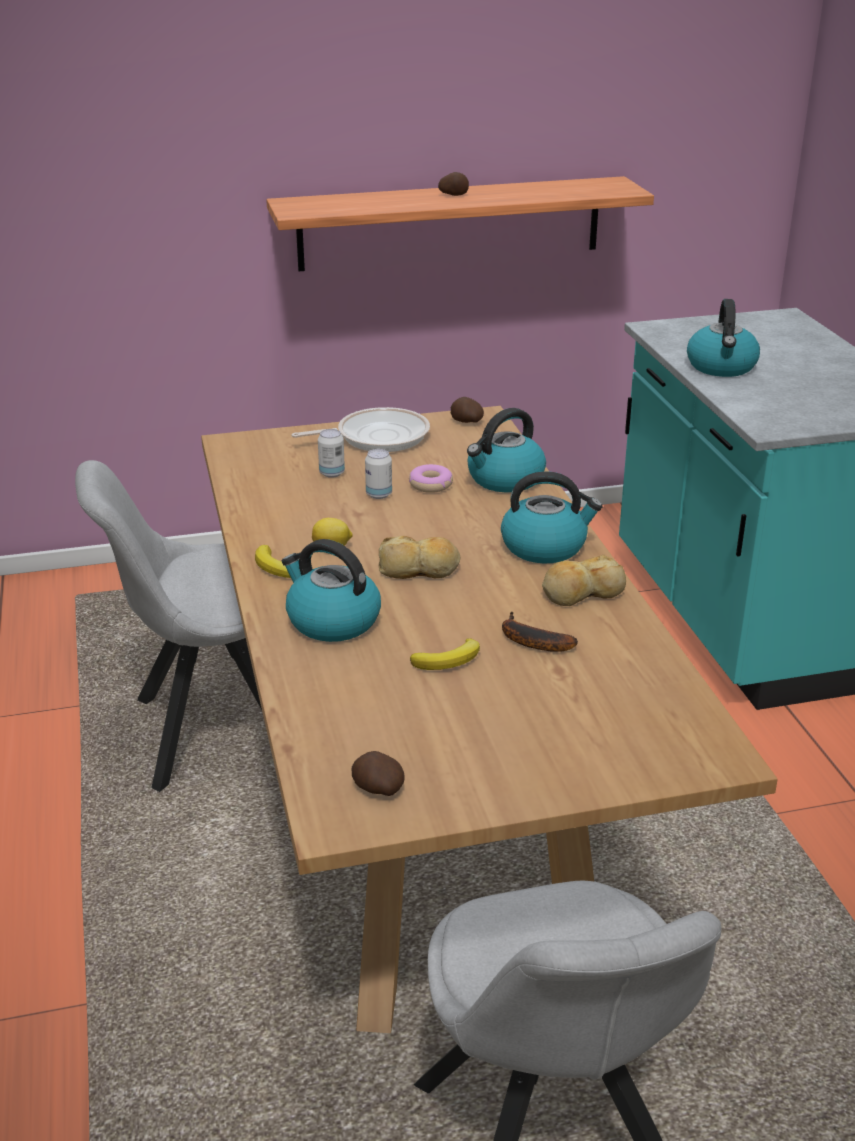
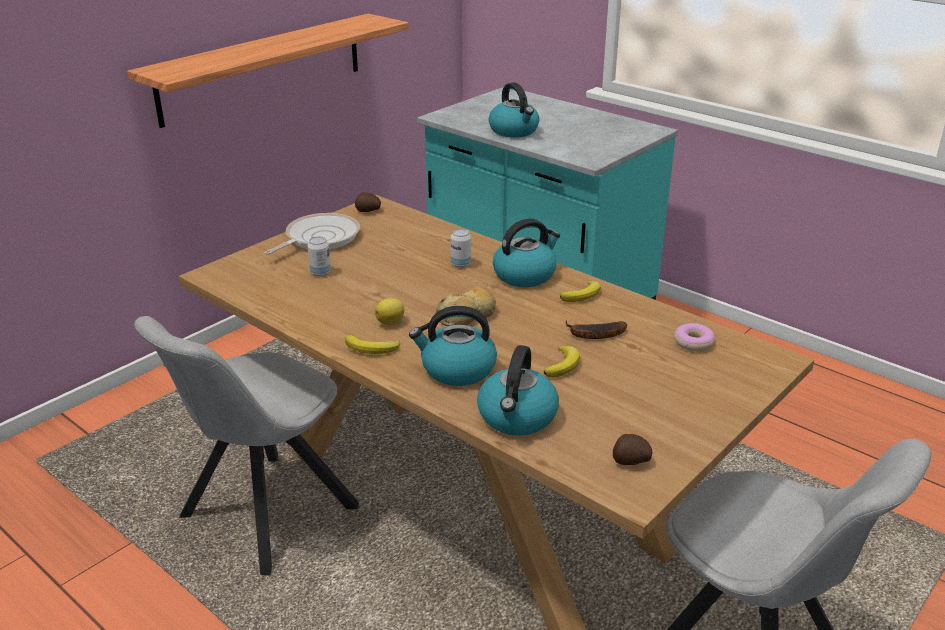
camera: 35 degrees left, 0 degrees up
(379, 494) = (374, 276): can -> can (461, 264)
(431, 485) = (400, 259): donut -> donut (693, 342)
(453, 195) = (273, 44): potato -> none
(505, 479) = (444, 241): kettle -> kettle (517, 417)
(581, 592) = (583, 295): bread -> banana

